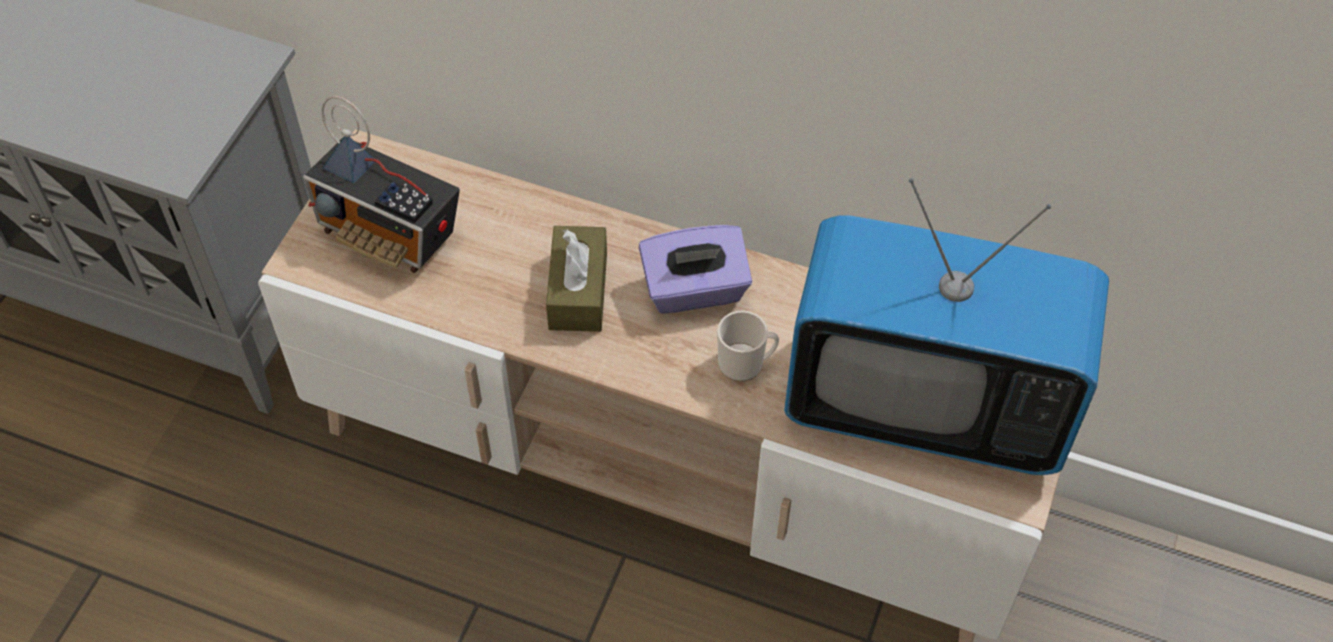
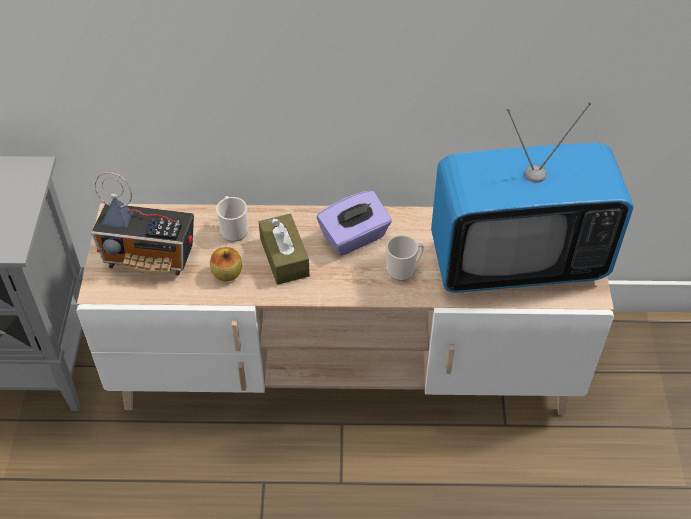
camera: 20 degrees left, 5 degrees down
(485, 291) = (227, 274): none -> apple
(524, 224) = (233, 229): none -> mug

